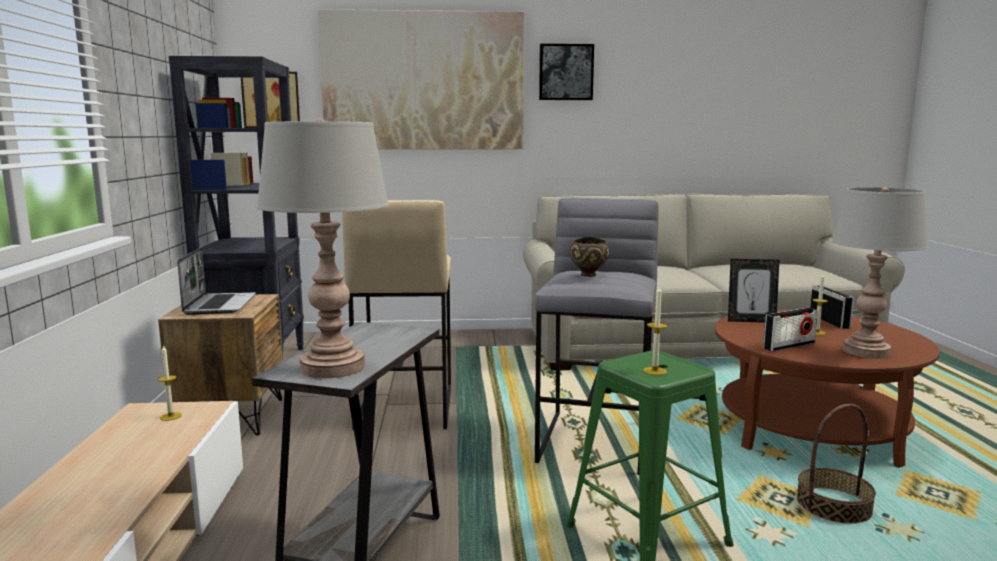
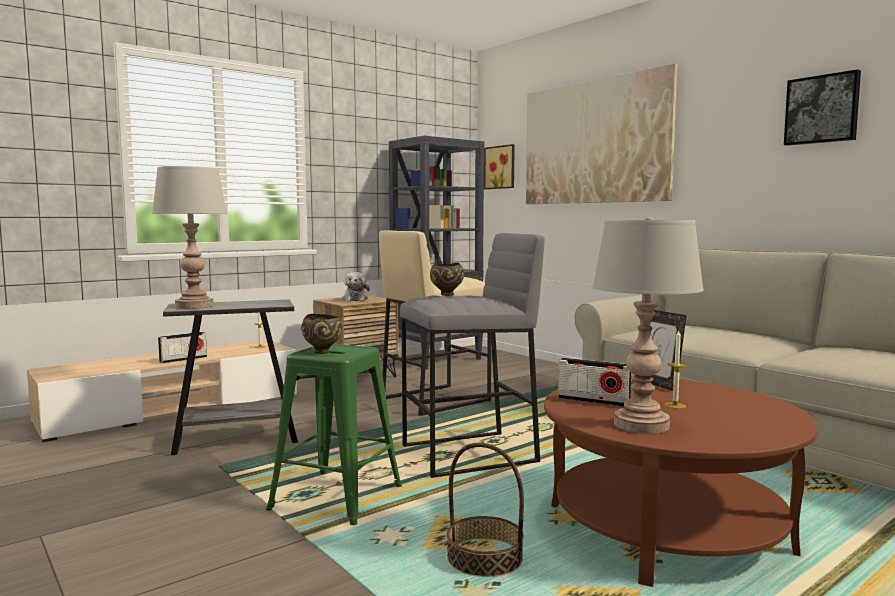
camera: 55 degrees right, 5 degrees down
(219, 305) = (354, 299): laptop -> plush toy
(565, 72) = (716, 118): picture -> picture (822, 109)
(655, 371) = (323, 352): candle -> brown bowl
(829, 321) = (744, 406): radio -> radio (183, 359)

